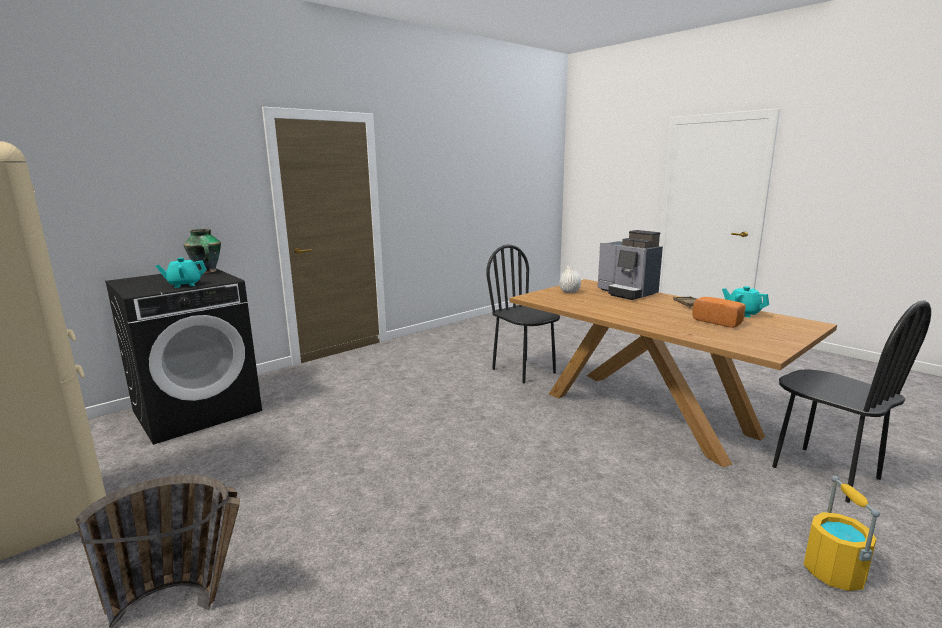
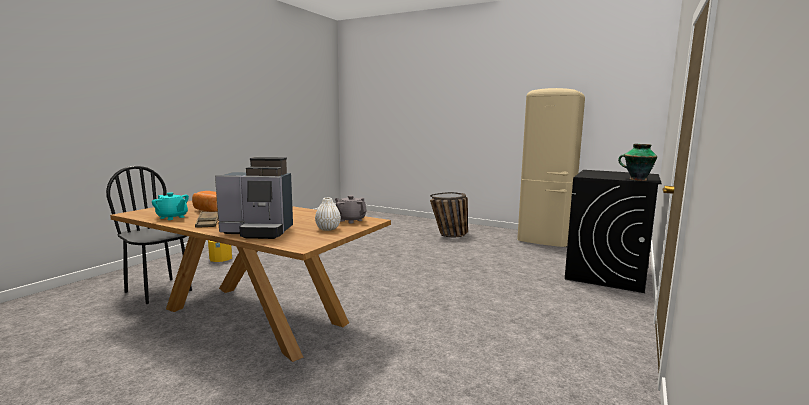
camera: 160 degrees right, 5 degrees down
(184, 285) = (592, 173): turquoise teapot -> none
(524, 370) = (387, 353): black chair -> none
(548, 298) = (350, 220): none -> grey teapot
(627, 293) = (259, 232): coffee machine -> coffee machine turned 150 degrees clockwise

